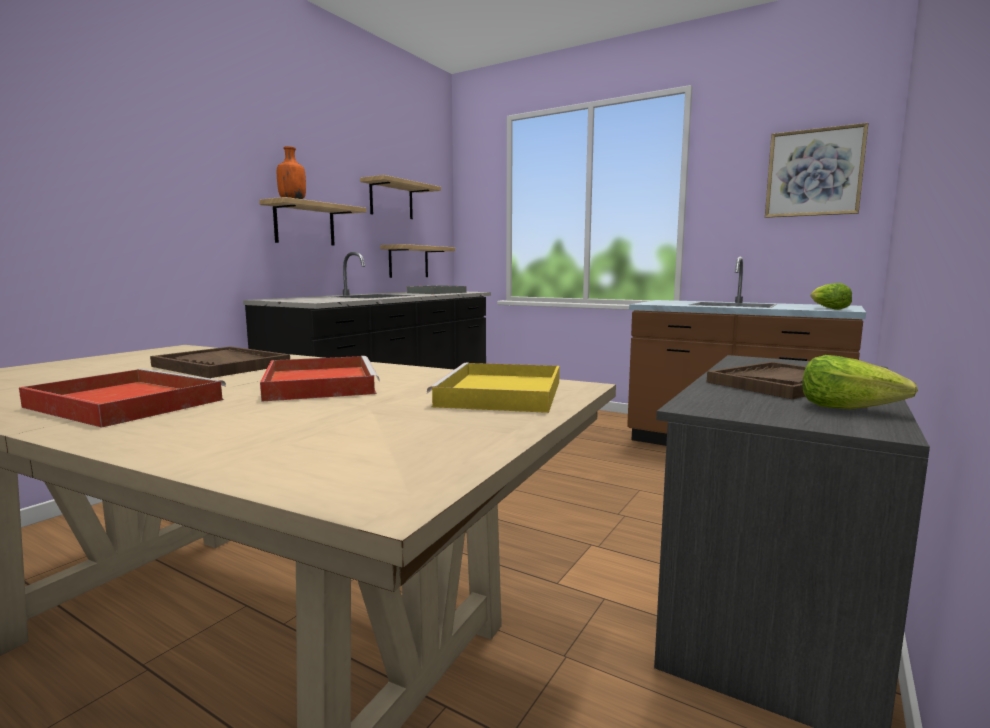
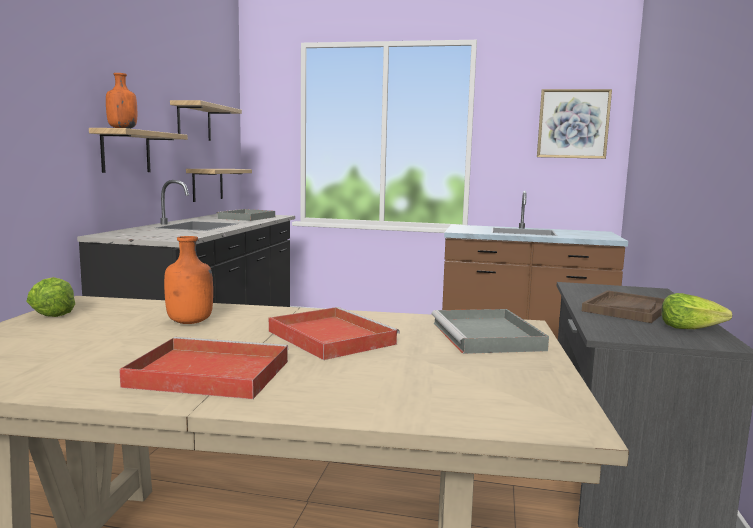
camera: 20 degrees left, 0 degrees up
(222, 365) = (191, 322): brown tray -> orange bottle
(501, 394) = (488, 336): yellow tray -> grey tray
(827, 309) = (598, 237): lettuce -> lettuce (52, 313)

